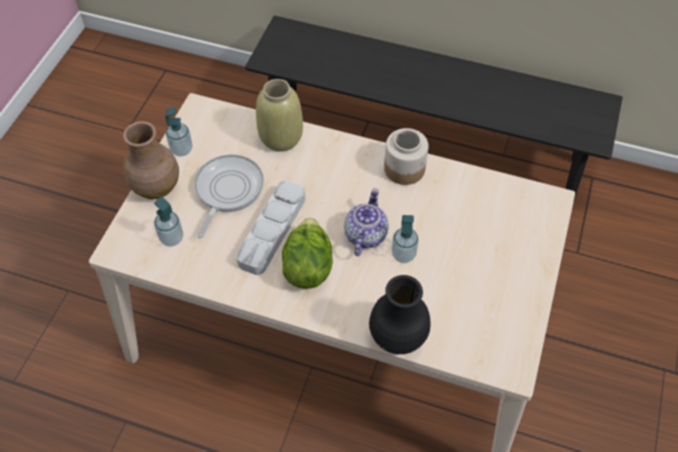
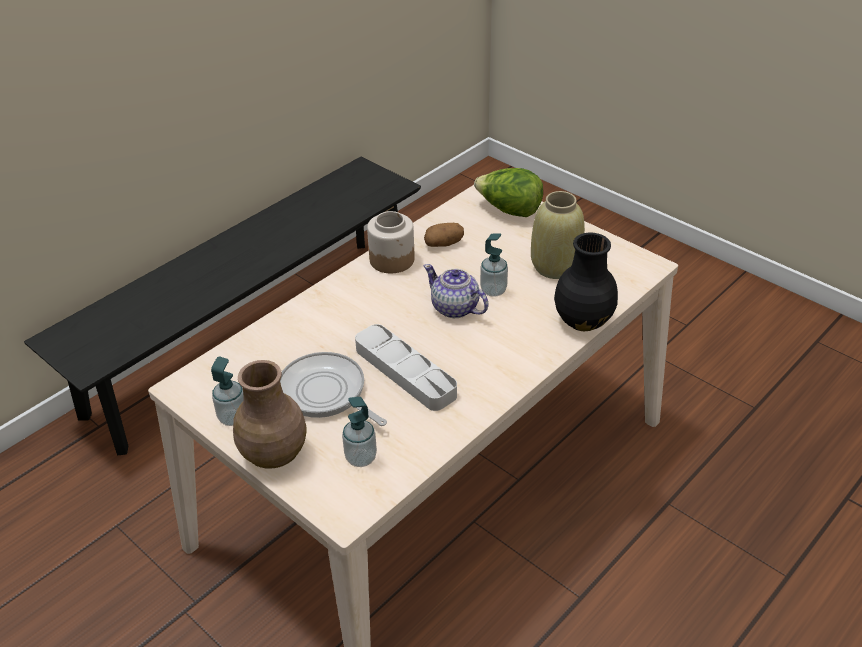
camera: 65 degrees left, 15 degrees down
(280, 138) = (282, 332): beige vase -> beige vase (554, 267)
(307, 266) = (468, 358): lettuce -> lettuce (509, 211)
(448, 196) = (444, 244): none -> potato

